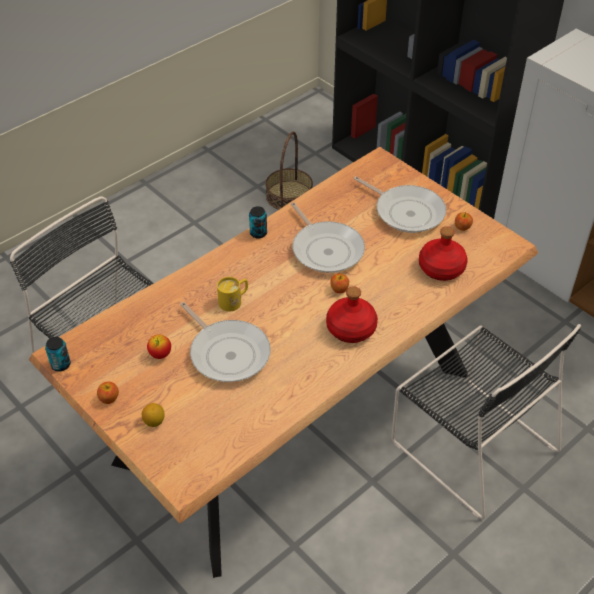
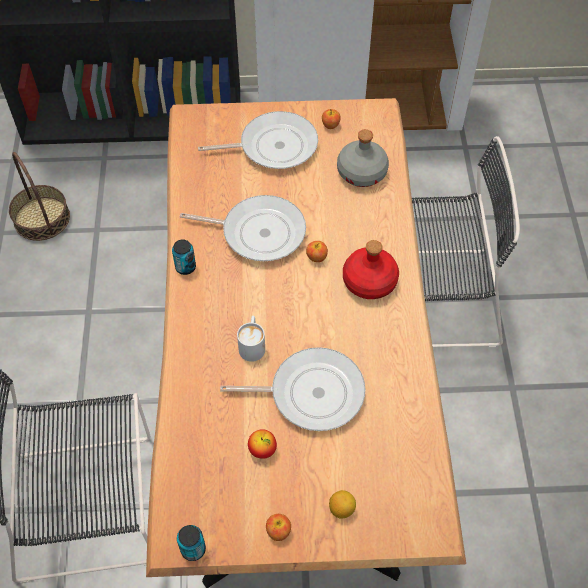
camera: 50 degrees left, 10 degrees up
(234, 301) = (252, 344): yellow mug -> white mug
(441, 268) = (362, 173): red bottle -> grey bottle

